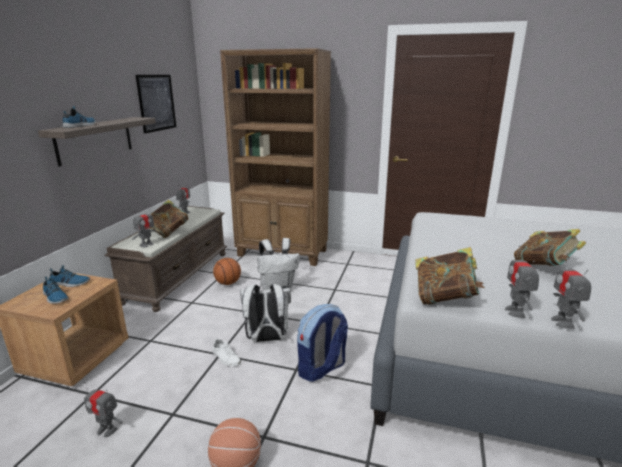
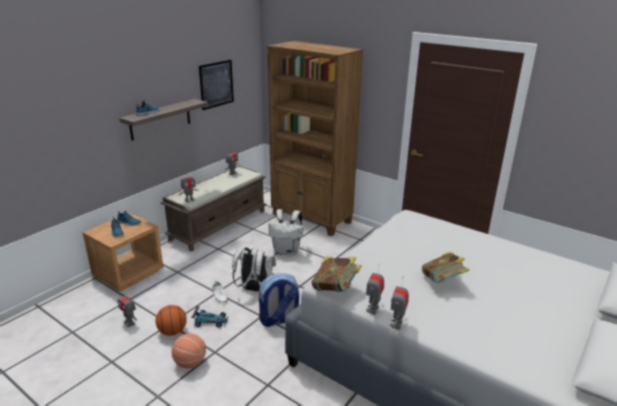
camera: 20 degrees right, 5 degrees up
(168, 232) = (210, 191): book -> none
(228, 283) = (252, 238): basketball -> basketball (172, 331)
(231, 394) = (210, 321): none -> toy car

